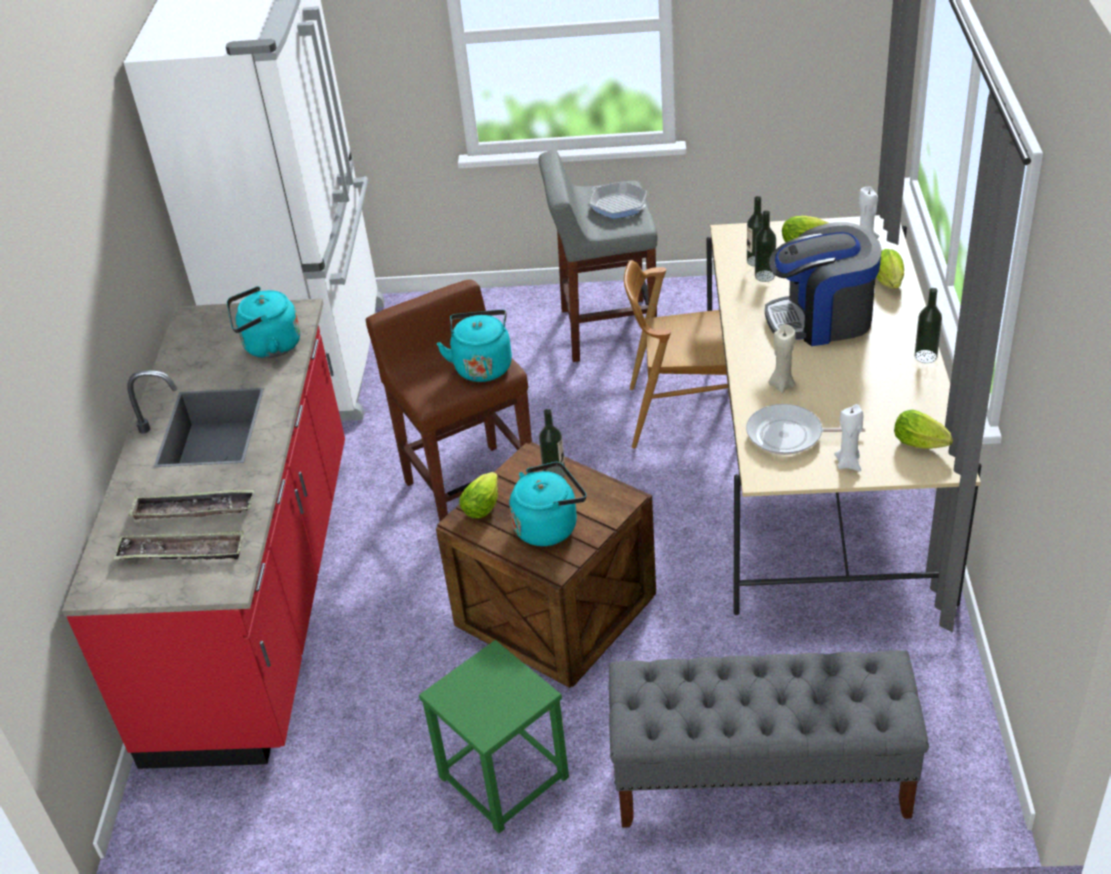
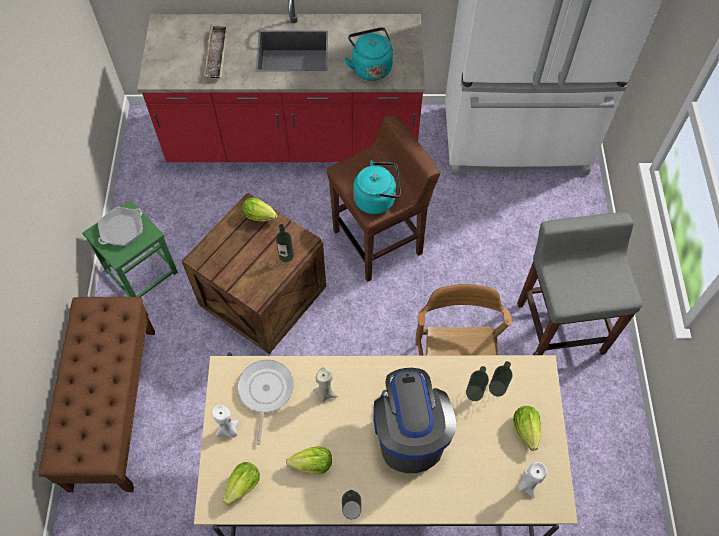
camera: 85 degrees right, 20 degrees up
(182, 553) = (182, 55): tray -> none
(549, 526) = (236, 254): turquoise kettle -> none
(618, 205) = (595, 287): frying pan -> frying pan (122, 229)
(760, 779) = (113, 406): grey bench -> brown bench
(889, 284) = (459, 496): lettuce -> lettuce (309, 464)

